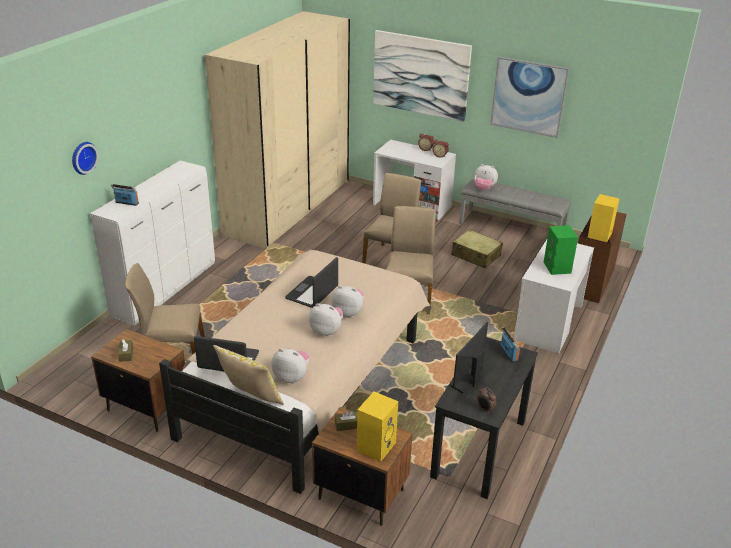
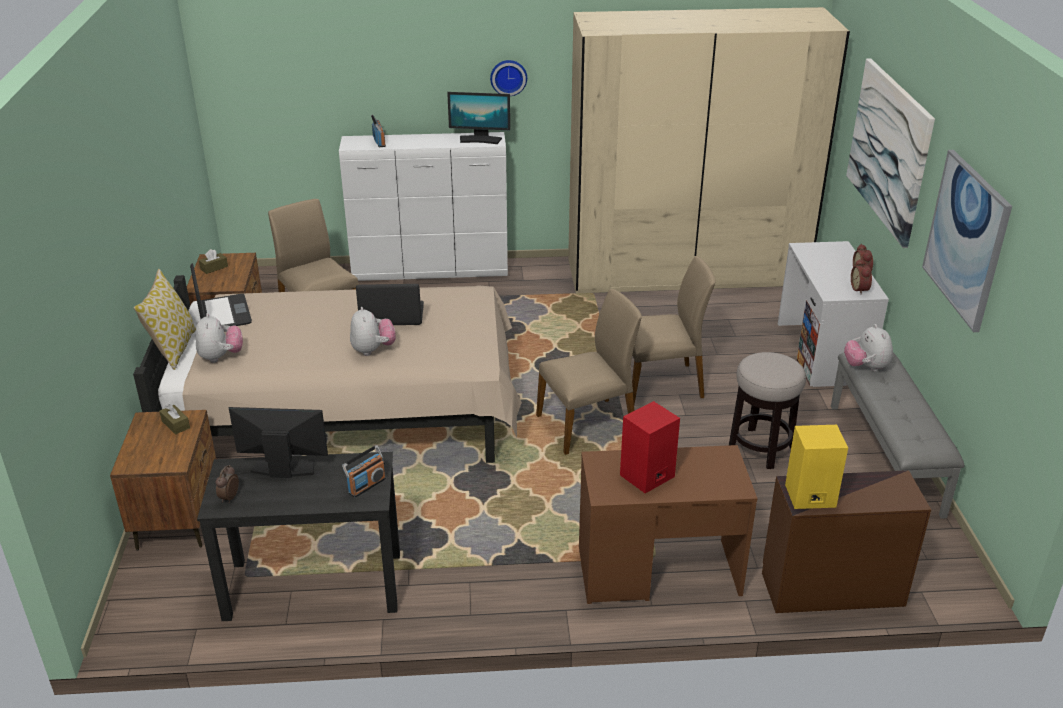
camera: 60 degrees right, 0 degrees up
(82, 157) = (344, 71): wall clock -> wall clock (508, 77)
(181, 170) = (480, 140): none -> monitor
(326, 331) = (323, 349): plush toy -> none
(376, 445) = (150, 454): yellow speaker -> none
(476, 255) = (760, 448): beige suitcase -> stool
(548, 323) = (658, 571): white desk -> brown desk
(558, 268) = (647, 477): green speaker -> red speaker

